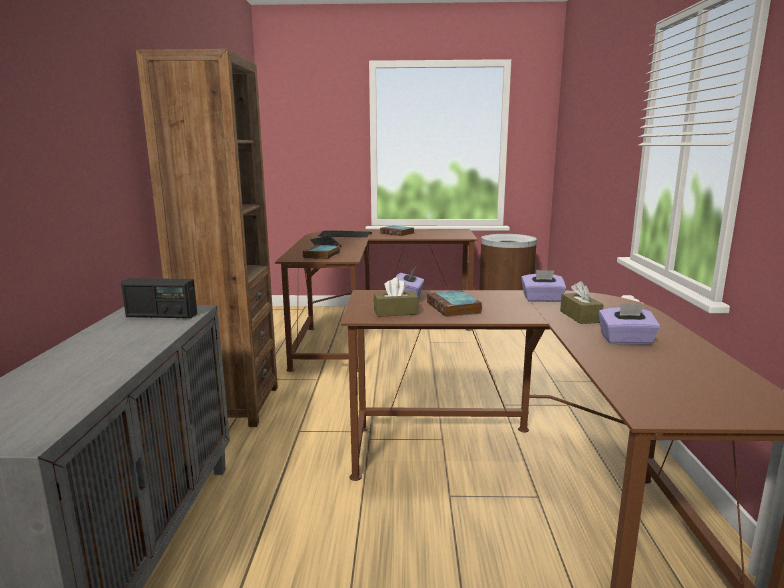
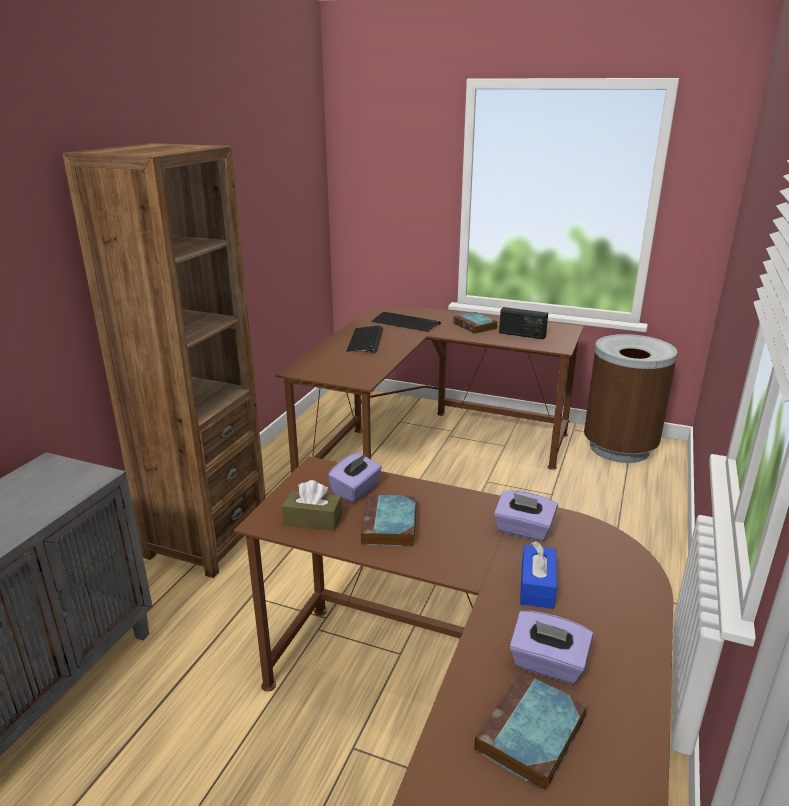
camera: 20 degrees right, 10 degrees up
(161, 315) = (56, 483): radio -> radio (522, 335)
(321, 255) = (338, 368): book -> book (530, 737)
(580, 316) = (537, 586): brown tissue box -> blue tissue box

